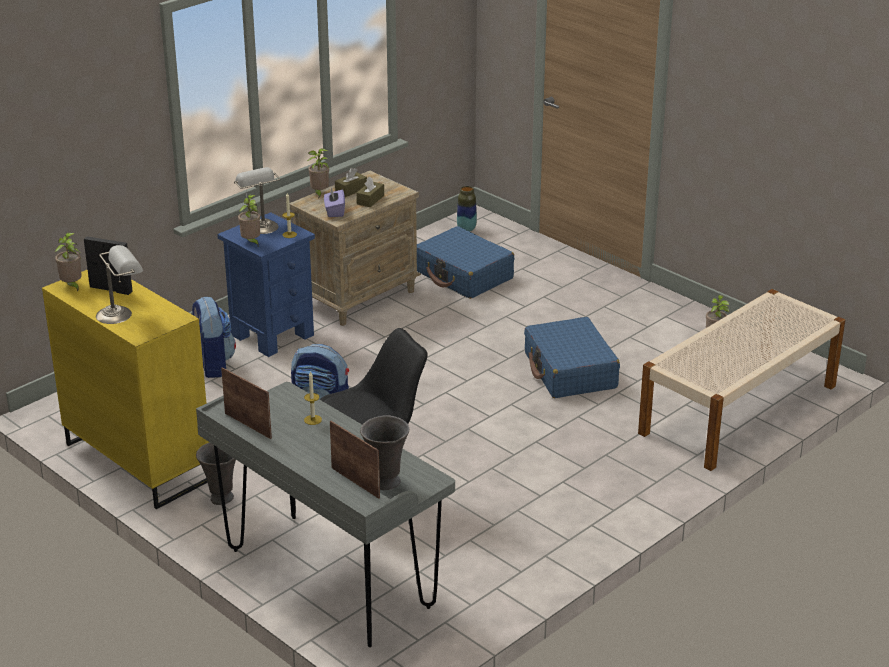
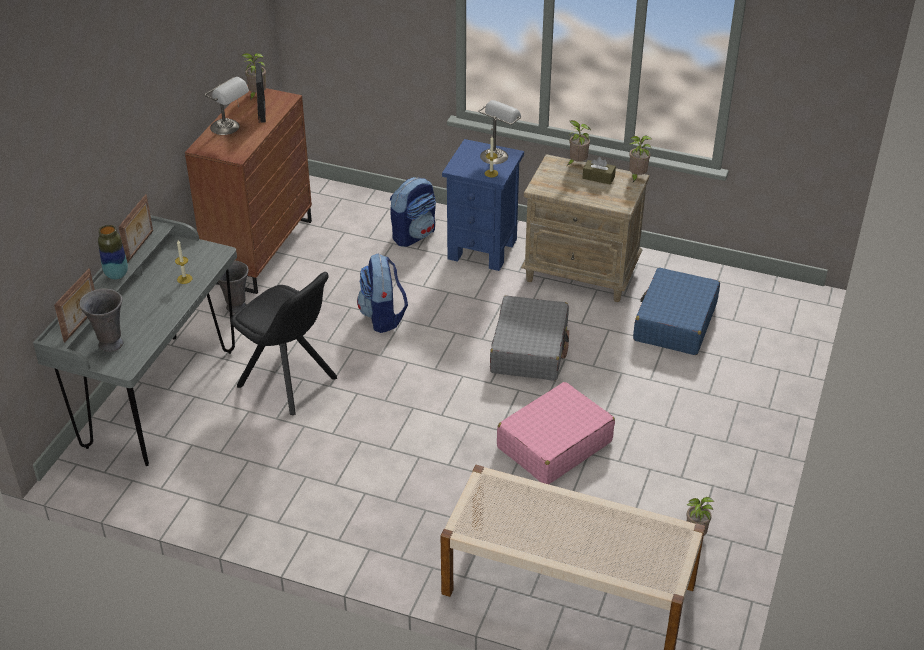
camera: 65 degrees right, 10 degrees up
(136, 462) = (259, 250): yellow dresser -> brown dresser
(251, 242) = (462, 159): potted plant -> potted plant (636, 177)
(334, 211) = (550, 182): purple tissue box -> none
(370, 200) = (589, 193): brown tissue box -> none
(438, 349) = (529, 349): none -> grey suitcase
(466, 229) = (765, 296): vase -> vase (116, 274)
(570, 371) = (554, 444): blue suitcase -> pink suitcase

